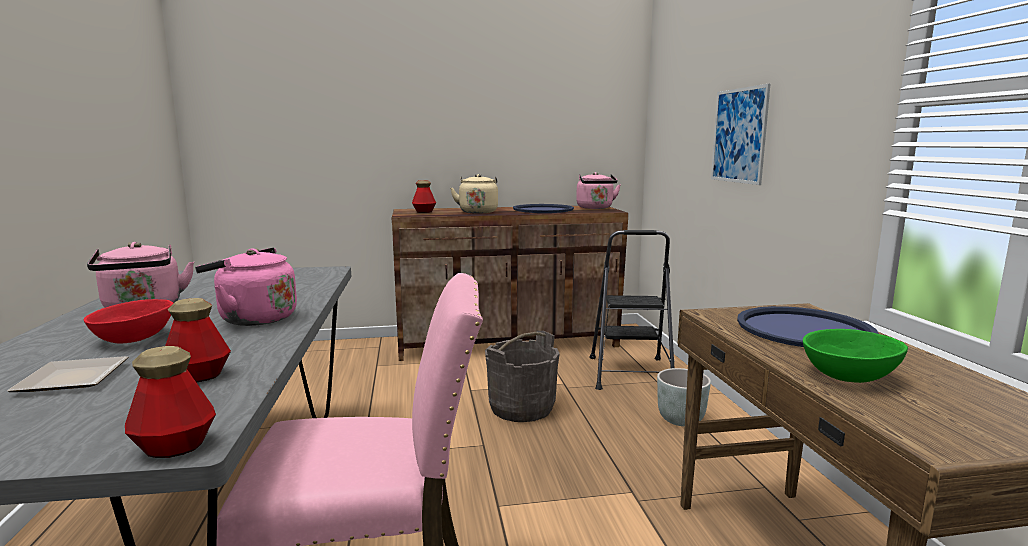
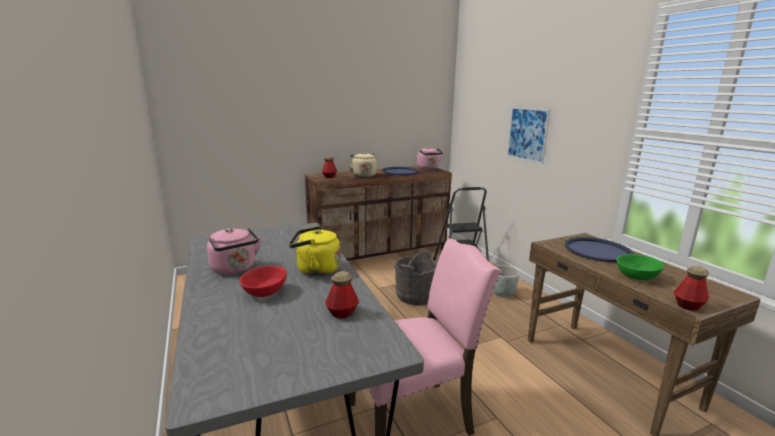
camera: 15 degrees left, 5 degrees up
(68, 380) = (271, 325): plate -> none
(175, 447) = (391, 355): bottle -> bottle (688, 306)
(253, 318) = (315, 270): pink kettle -> yellow kettle

